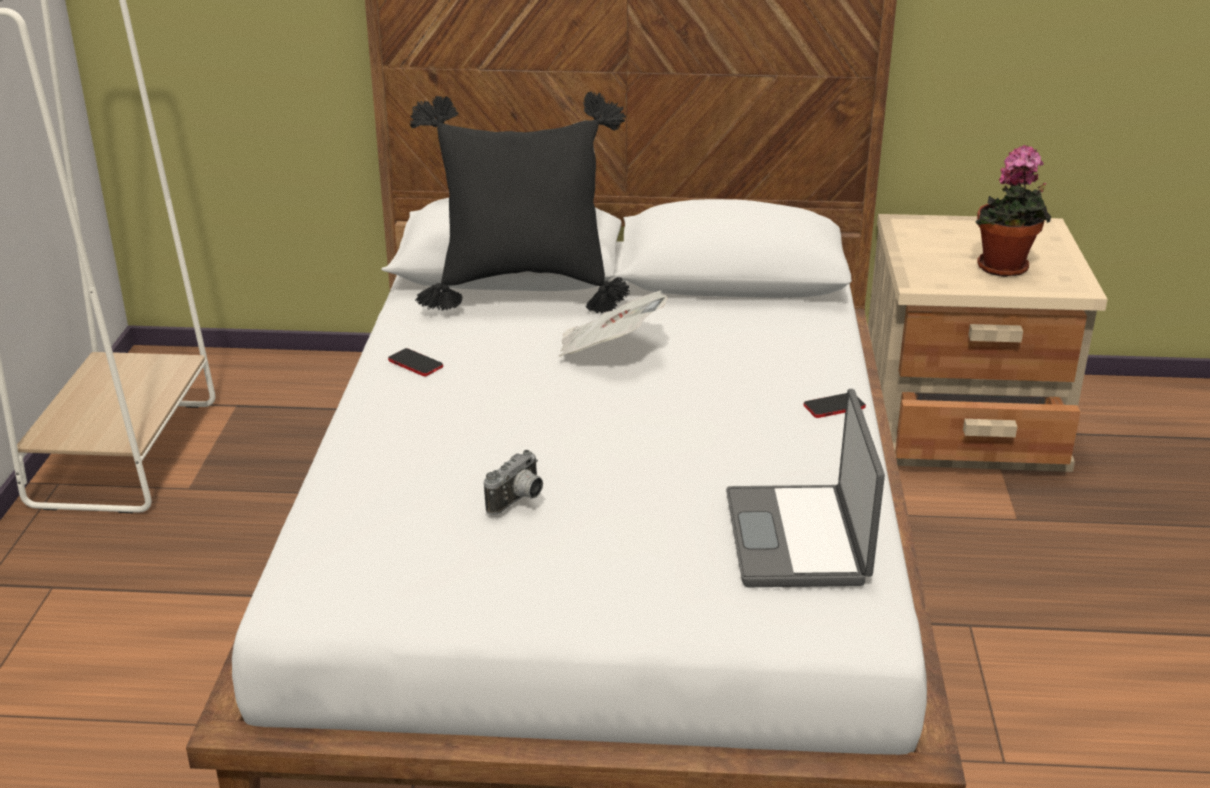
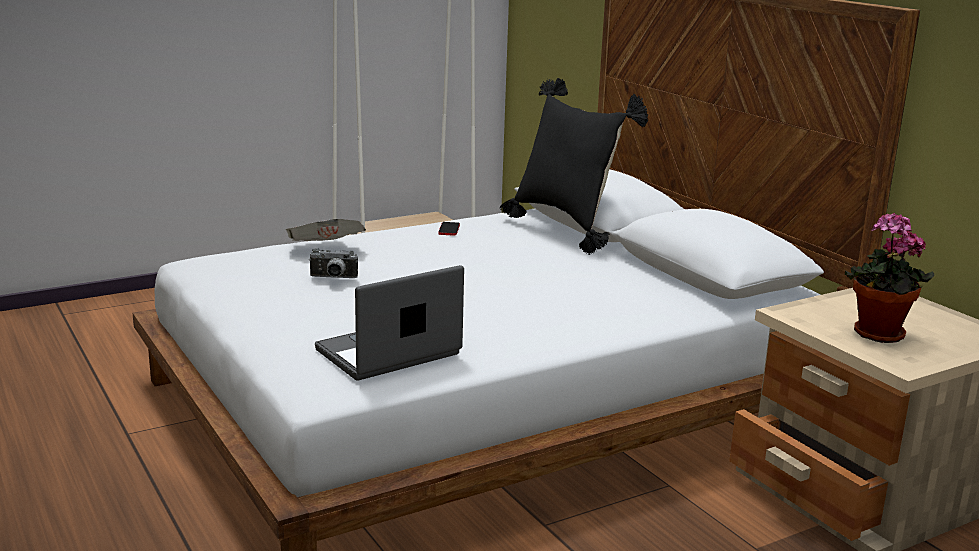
camera: 55 degrees right, 10 degrees down
(609, 350) = (540, 263): newspaper -> newspaper (326, 252)
(834, 406) = (577, 334): phone -> none

